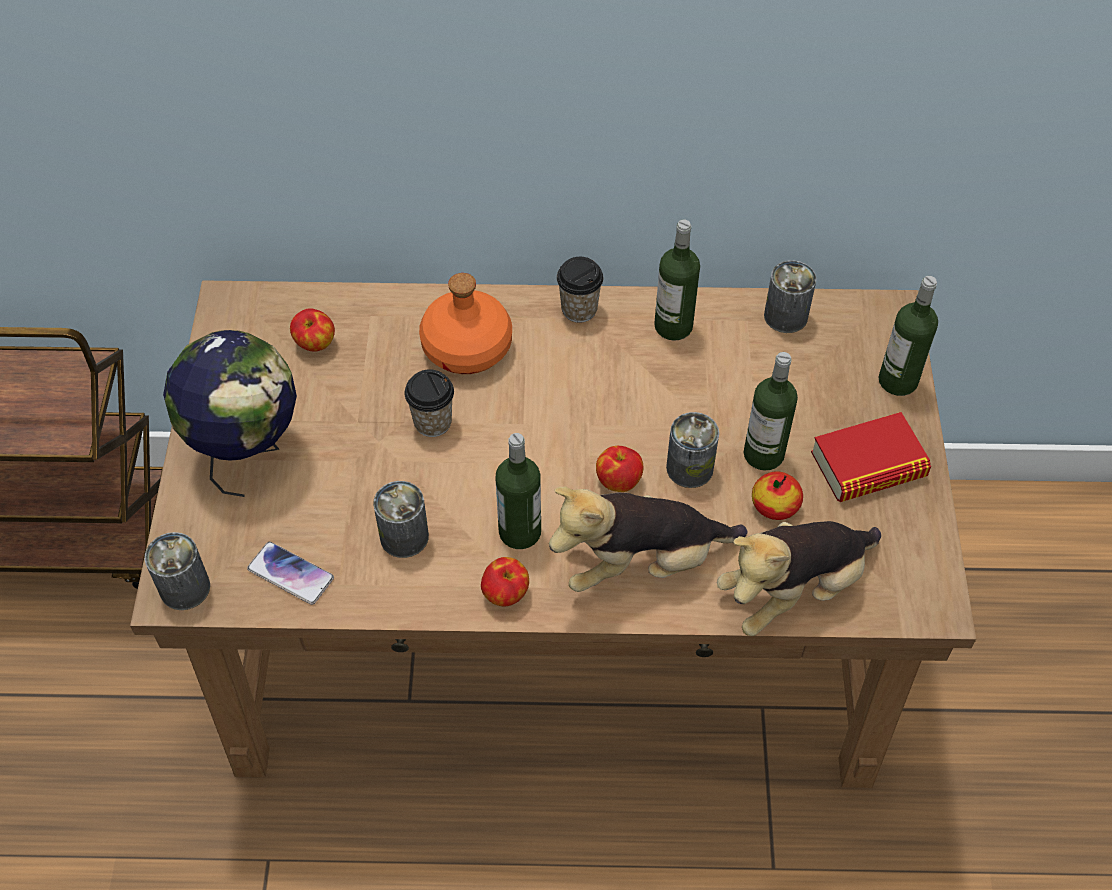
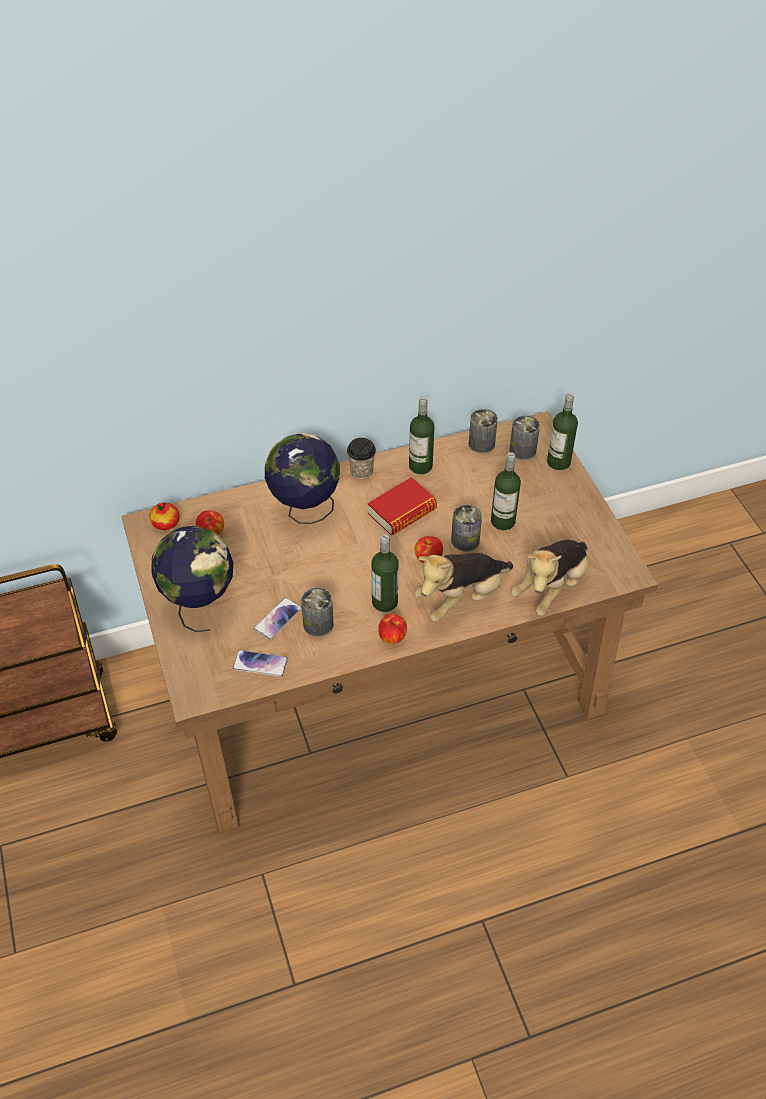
camera: 20 degrees left, 5 degrees down
(185, 588) = (199, 691): can -> can (522, 450)
(349, 510) = (278, 619): none -> phone
(432, 422) = (305, 557): cup -> none
(466, 348) = (305, 510): orange bottle -> globe
(775, 506) = (521, 547): apple -> apple (166, 523)
(868, 465) = (562, 511): book -> book (402, 511)

